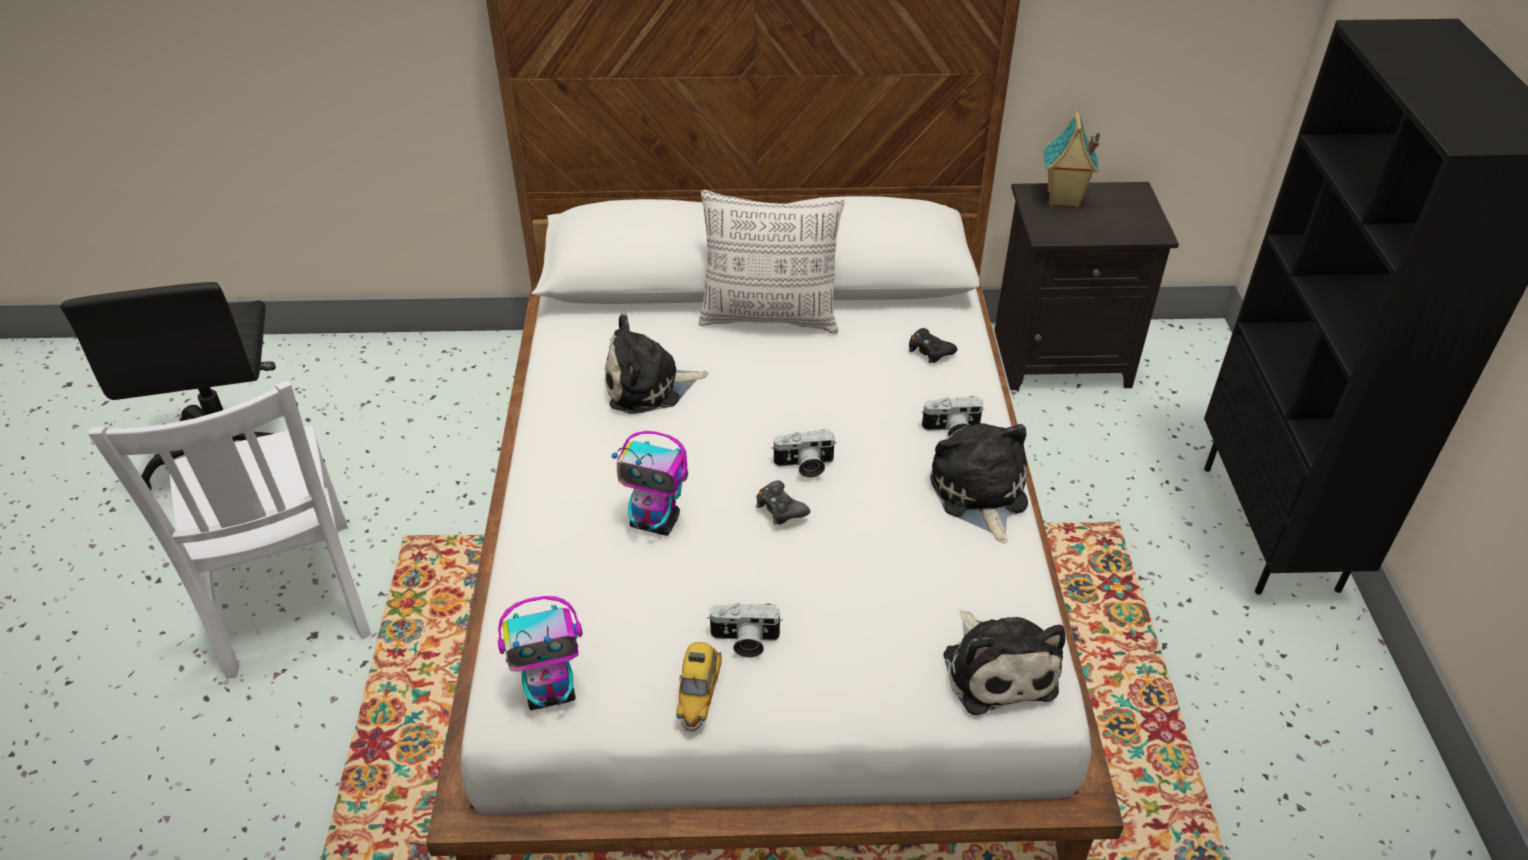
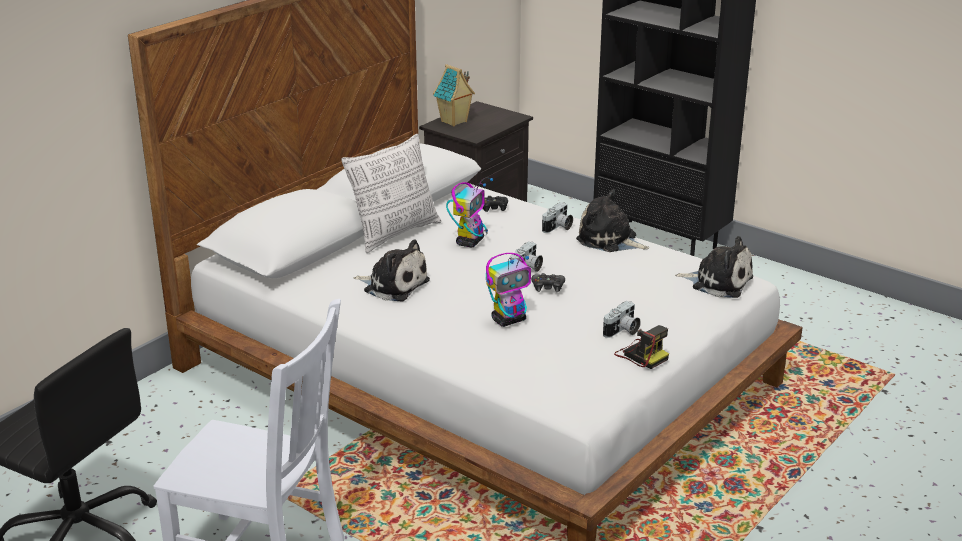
camera: 50 degrees left, 15 degrees down
(551, 692) = (587, 392): toy robot -> toy robot (470, 242)
(648, 386) = (393, 285): plush toy -> plush toy turned 90 degrees counterclockwise
(698, 694) = (641, 355): toy car -> camera

